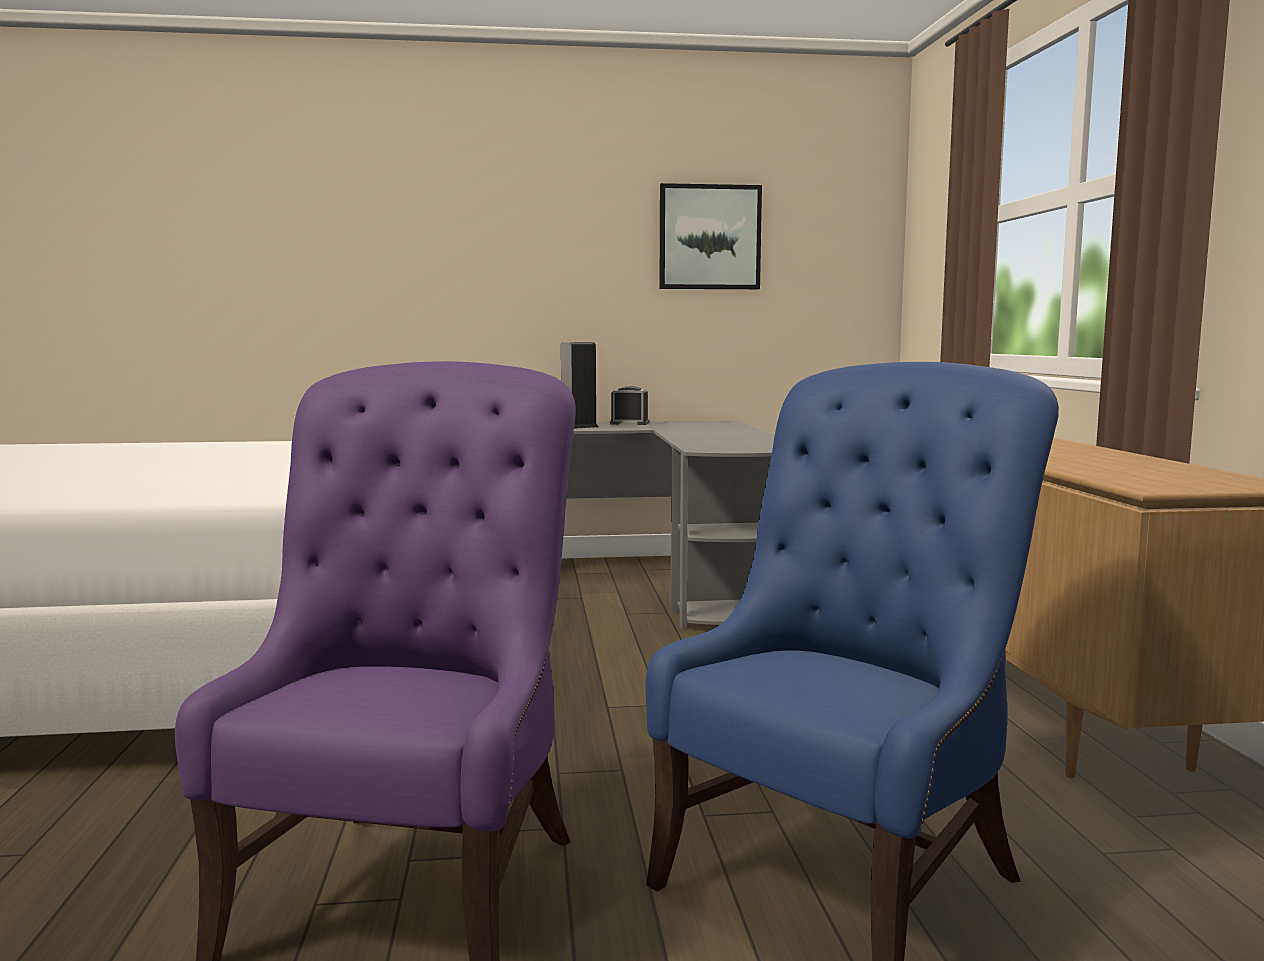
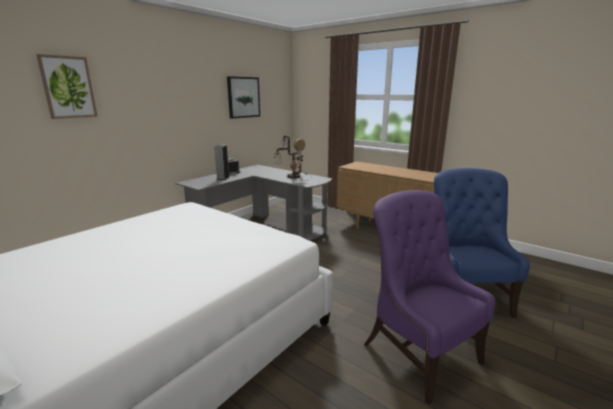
camera: 45 degrees left, 10 degrees up
(296, 209) = (68, 87): none -> picture
(725, 439) = (292, 177): none -> table lamp

